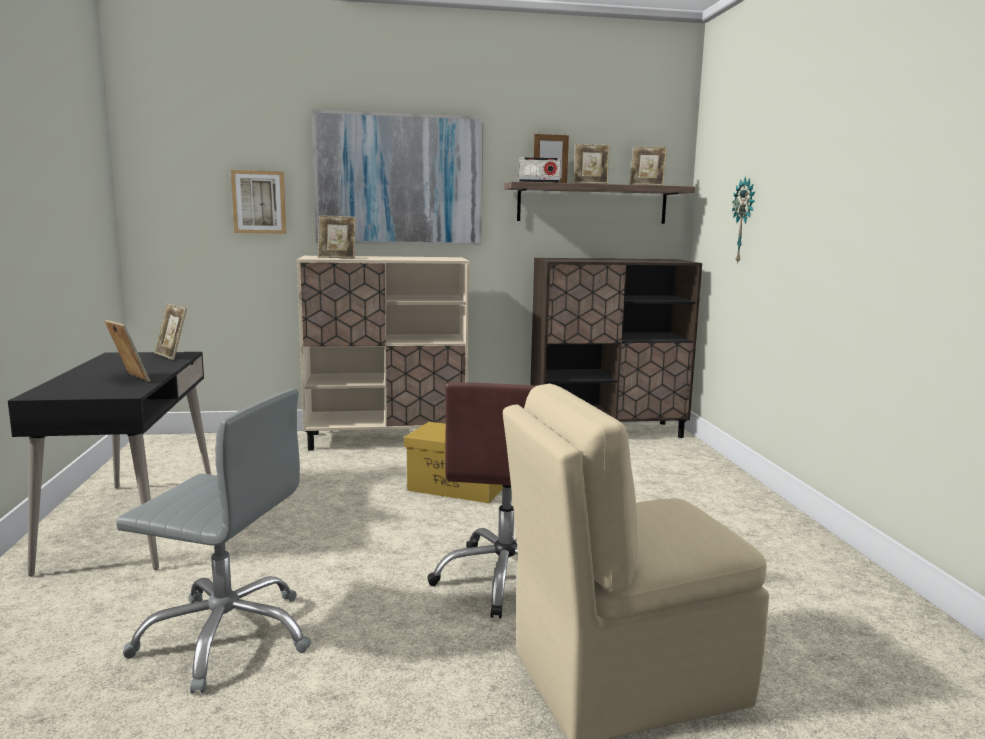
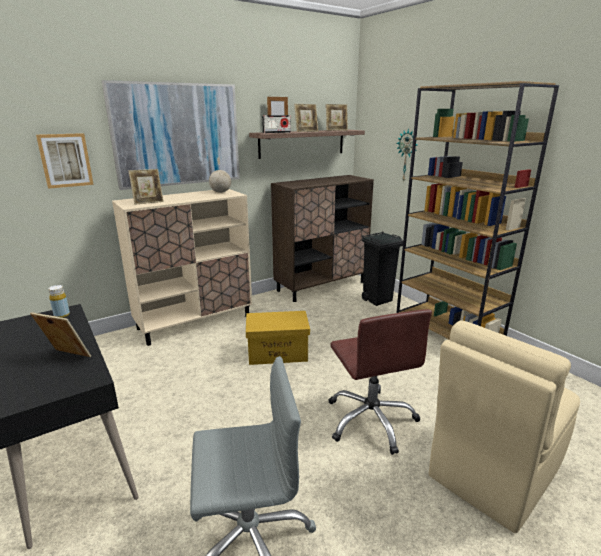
camera: 25 degrees left, 10 degrees up
(172, 355) = (62, 315): picture frame -> yellow bottle
(443, 258) = (221, 192): none -> globe
(681, 460) = (378, 300): none -> black trash can
(761, 516) = (448, 331): none -> brown bookcase

